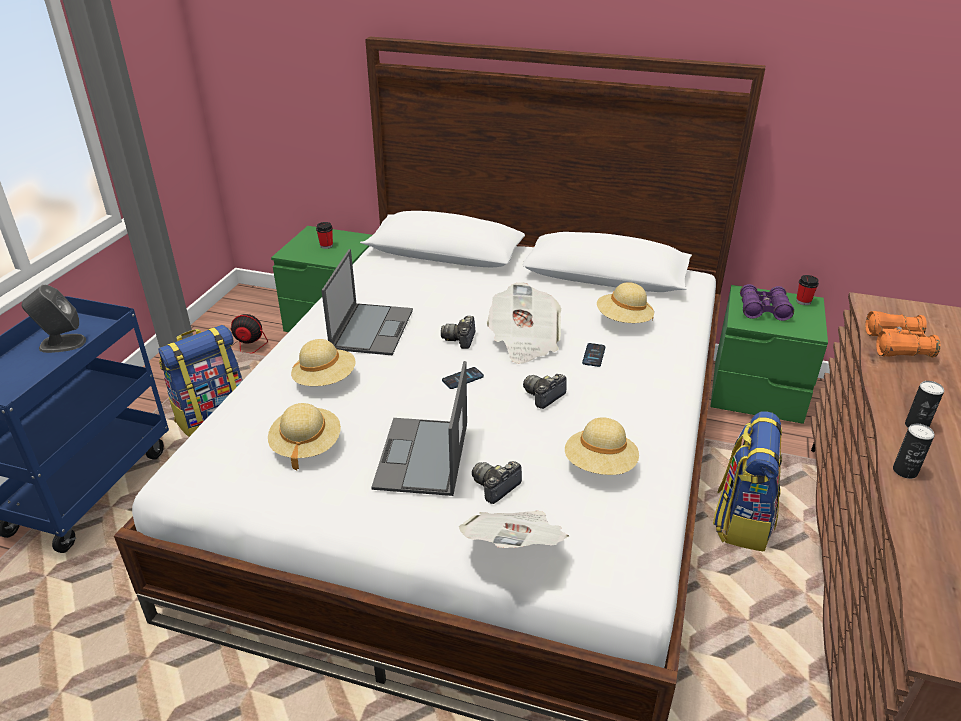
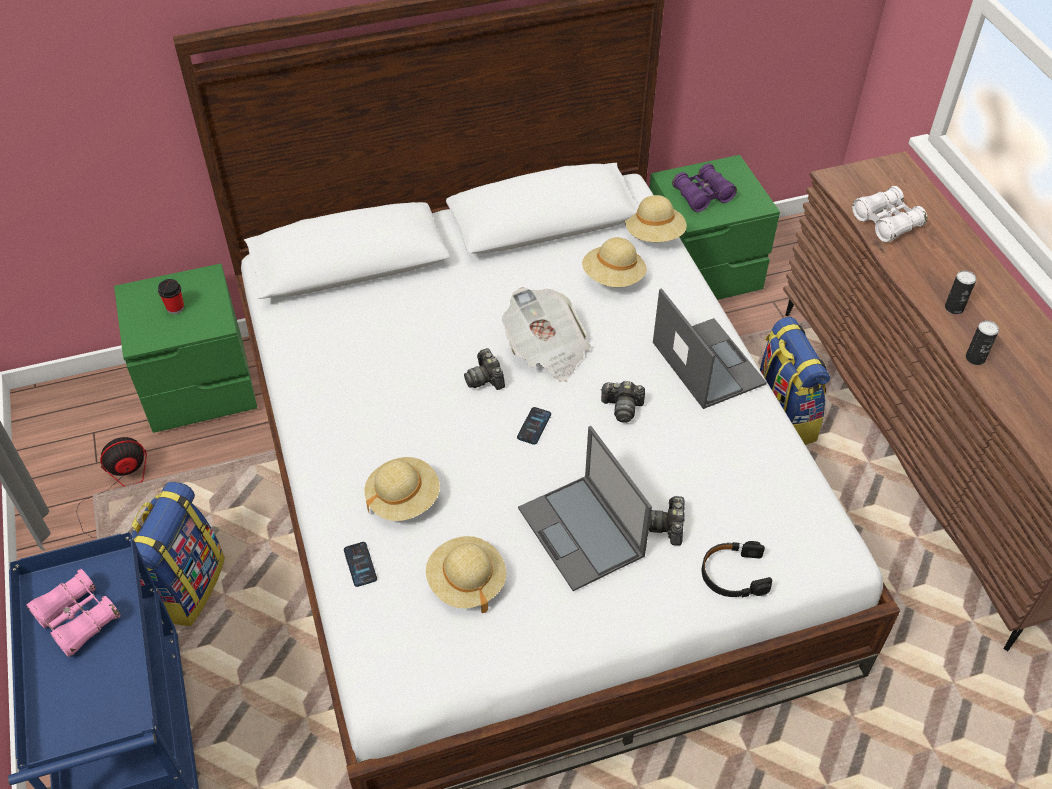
camera: 35 degrees left, 15 degrees up
(62, 343) = (78, 619): grey speaker -> pink binoculars
(372, 328) = (383, 410): laptop -> laptop (706, 362)
(515, 547) = (733, 575): newspaper -> black headphones
(544, 396) = (622, 407): camera -> camera turned 90 degrees counterclockwise
(593, 355) = (623, 335): phone -> phone (360, 564)
(600, 465) = (728, 457): beige hat -> beige hat (654, 235)
(803, 301) = (727, 168): cup -> none
(897, 345) = (886, 222): orange binoculars -> white binoculars

